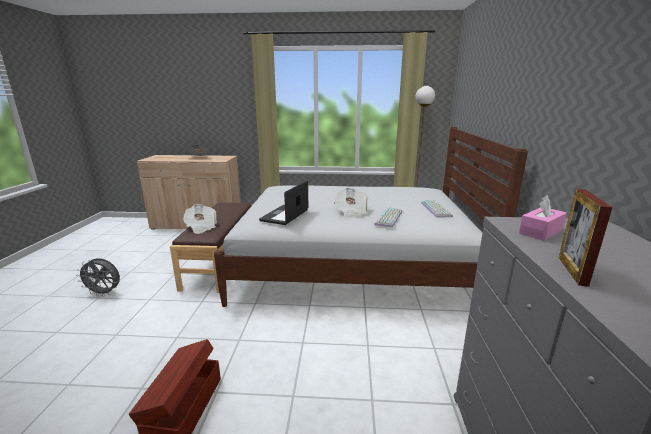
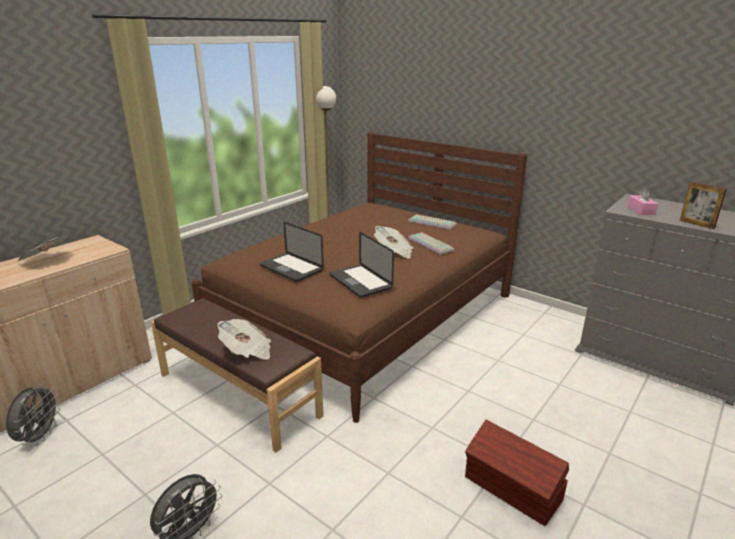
camera: 55 degrees left, 5 degrees up
(159, 236) = (39, 437): none -> grey fan
(280, 198) = (291, 268): none -> laptop
(352, 265) = (365, 315): white bed -> brown bed

